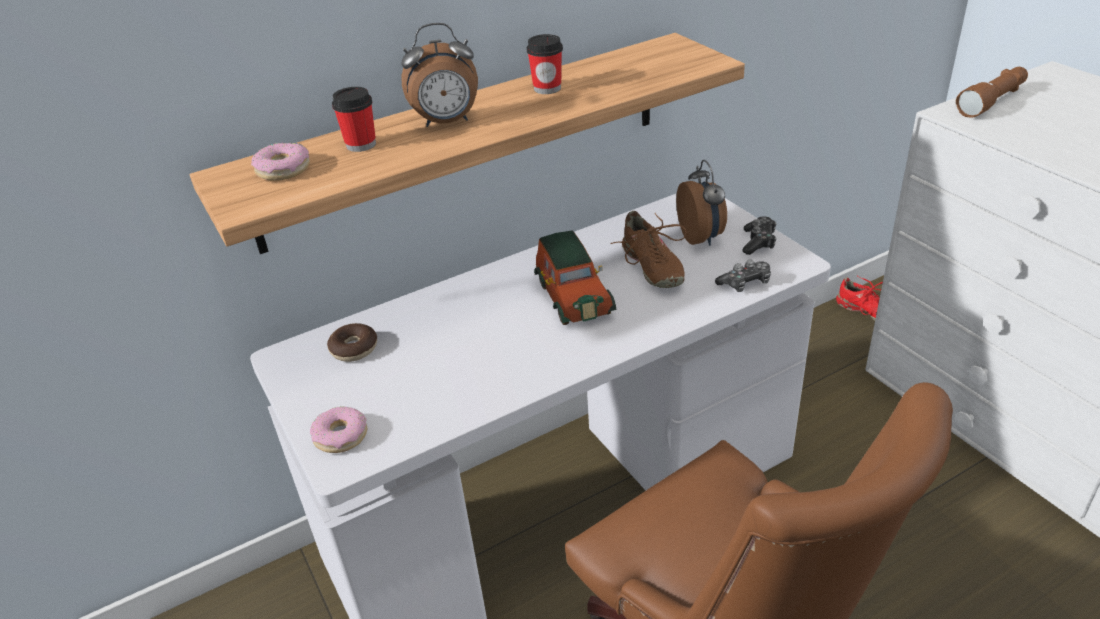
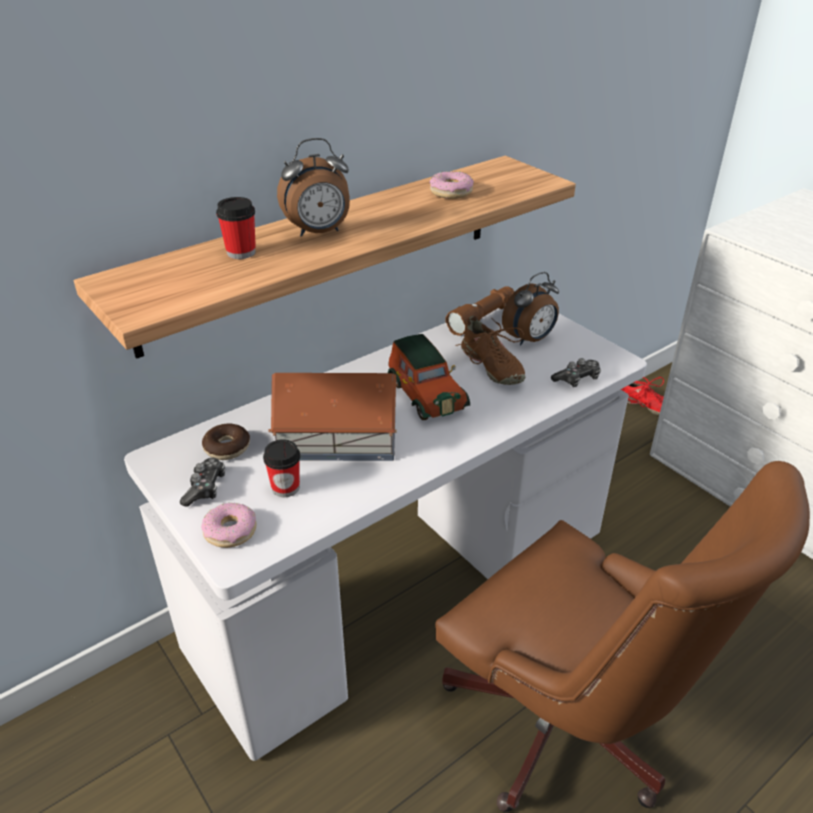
camera: 10 degrees left, 0 degrees up
(283, 169) = (170, 276): donut -> donut (451, 192)
(471, 340) = (339, 436): none -> toy house
(547, 88) = (404, 203): cup -> cup (285, 488)
(701, 237) = (530, 339): alarm clock -> alarm clock turned 75 degrees clockwise
(758, 242) = (581, 343): game controller -> game controller (205, 488)
(992, 101) = (765, 221): brown flashlight -> brown flashlight (482, 318)

